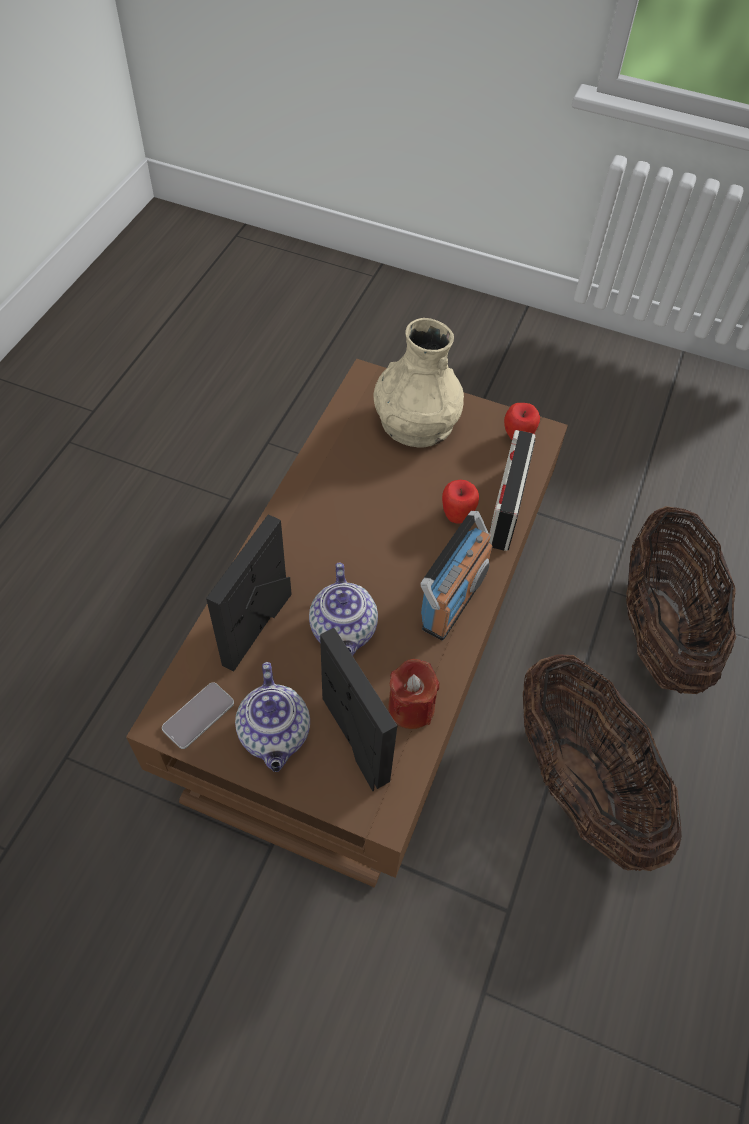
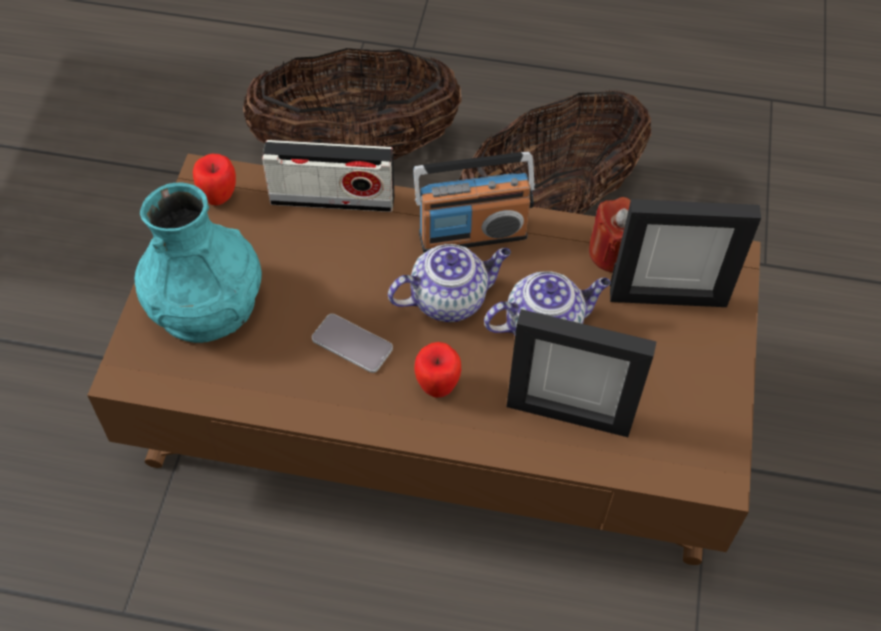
camera: 100 degrees left, 0 degrees up
(198, 716) = (696, 444): phone -> phone (352, 344)
(275, 735) = (689, 365): teapot -> teapot (450, 299)
(353, 740) = (667, 296): picture frame -> picture frame turned 135 degrees counterclockwise
(416, 422) = (207, 304): beige vase -> turquoise vase
(453, 600) = (472, 234): radio -> radio turned 150 degrees clockwise
(457, 516) = (354, 244): apple -> apple (437, 387)

